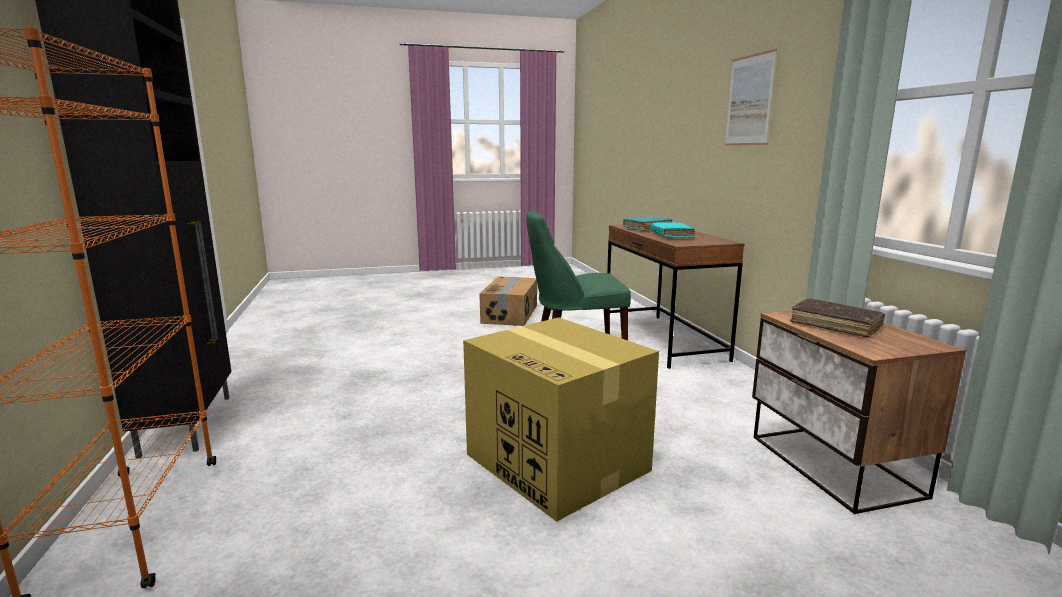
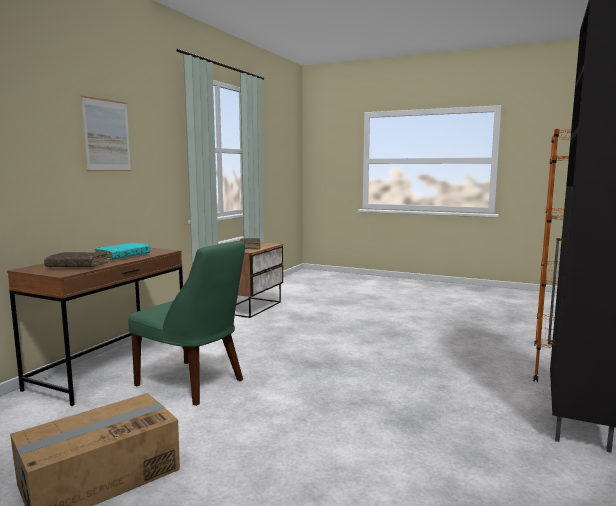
camera: 140 degrees left, 5 degrees down
(558, 463) = (346, 333): cardboard box -> none
(647, 228) = (77, 266): turquoise book -> brown book

